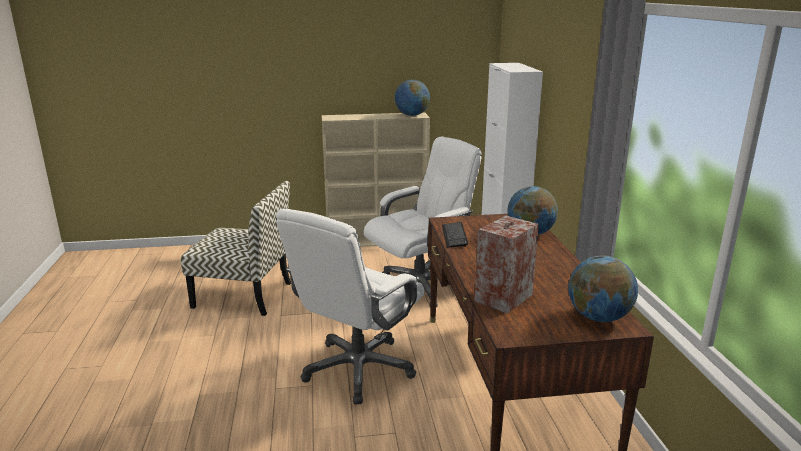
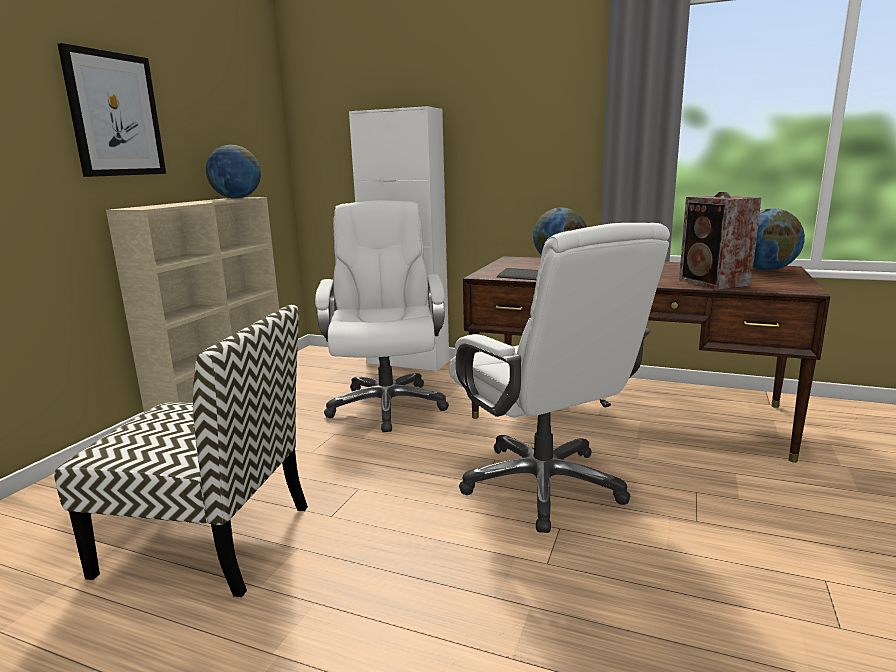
camera: 60 degrees left, 5 degrees down
(244, 295) = (210, 539): chair -> chair turned 60 degrees clockwise
(338, 62) = (114, 115): none -> picture

